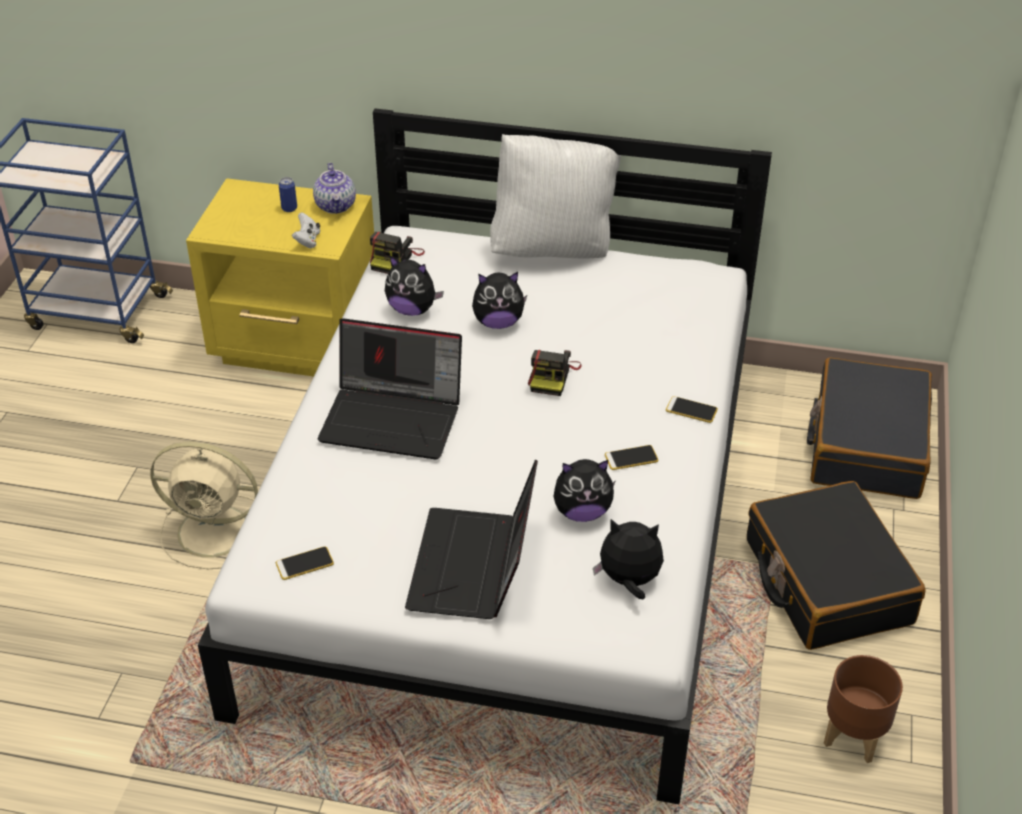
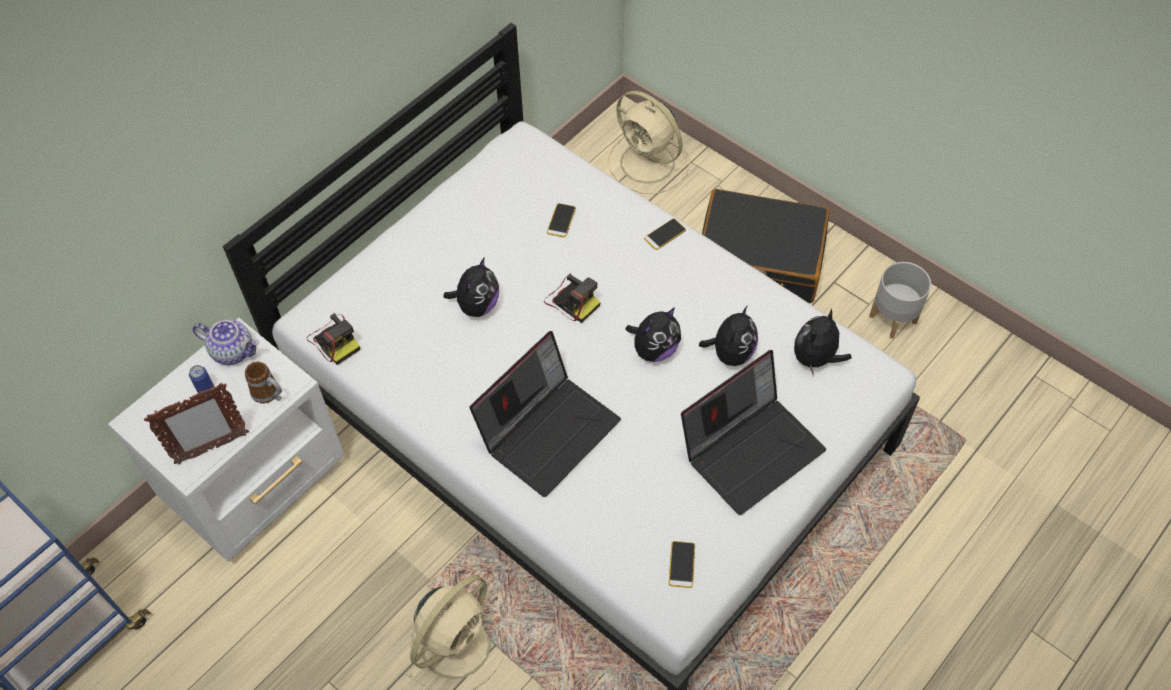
camera: 60 degrees left, 15 degrees up
(236, 234) = (211, 448): none -> picture frame
(298, 345) = (258, 482): yellow nightstand -> white nightstand
(307, 241) = (270, 394): white game controller -> mug
(412, 309) = (415, 358): plush toy -> plush toy (654, 350)
(474, 568) = (751, 449): laptop -> laptop turned 75 degrees counterclockwise
(554, 249) = (409, 224): white pillow -> none
(631, 458) = (693, 296): phone -> phone (561, 220)
(854, 737) = (893, 319): brown planter -> grey planter
(866, 445) = (649, 164): black suitcase -> beige fan

